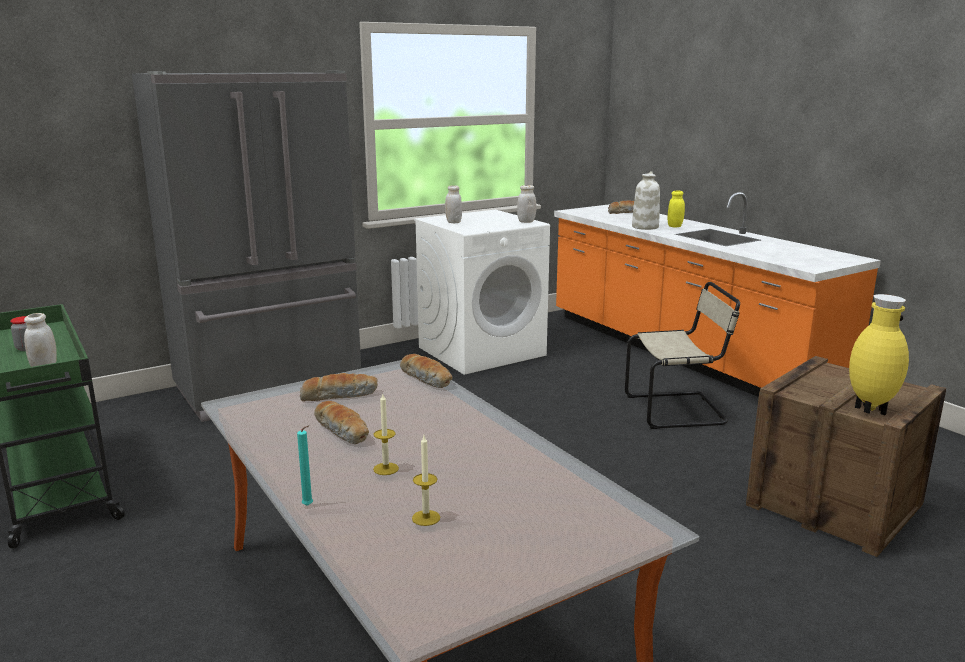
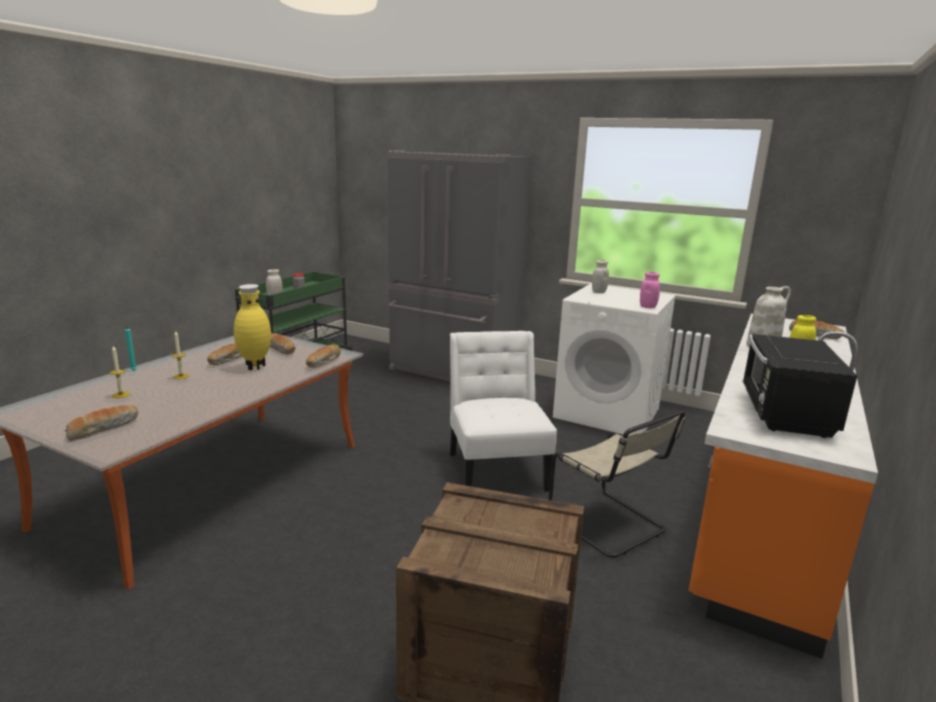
camera: 60 degrees right, 0 degrees up
(526, 221) = (648, 307): white jar -> pink jar
(544, 427) = (496, 468): none -> white chair
(564, 532) = (103, 428): none -> bread
(787, 253) = (784, 414): none -> black microwave
(869, 411) = (443, 549): yellow vase -> yellow vase (254, 366)

